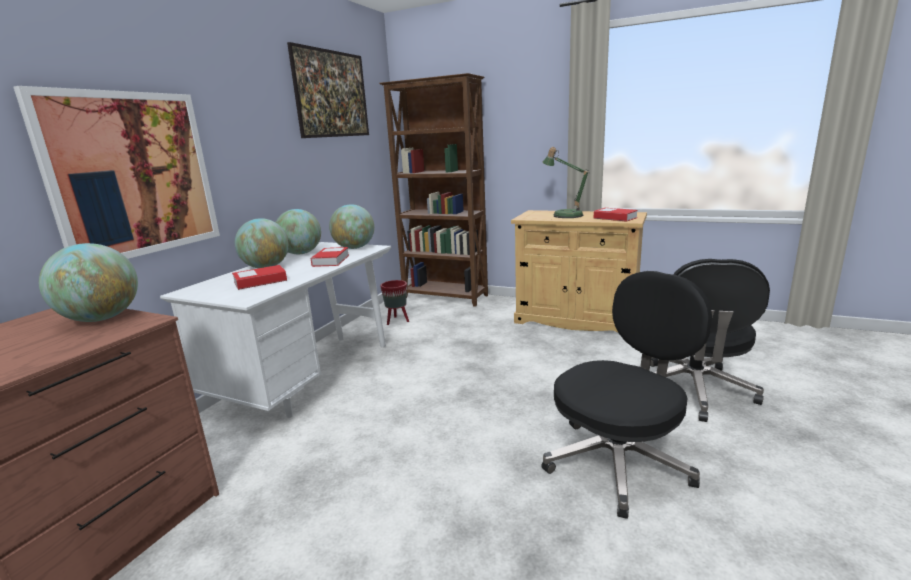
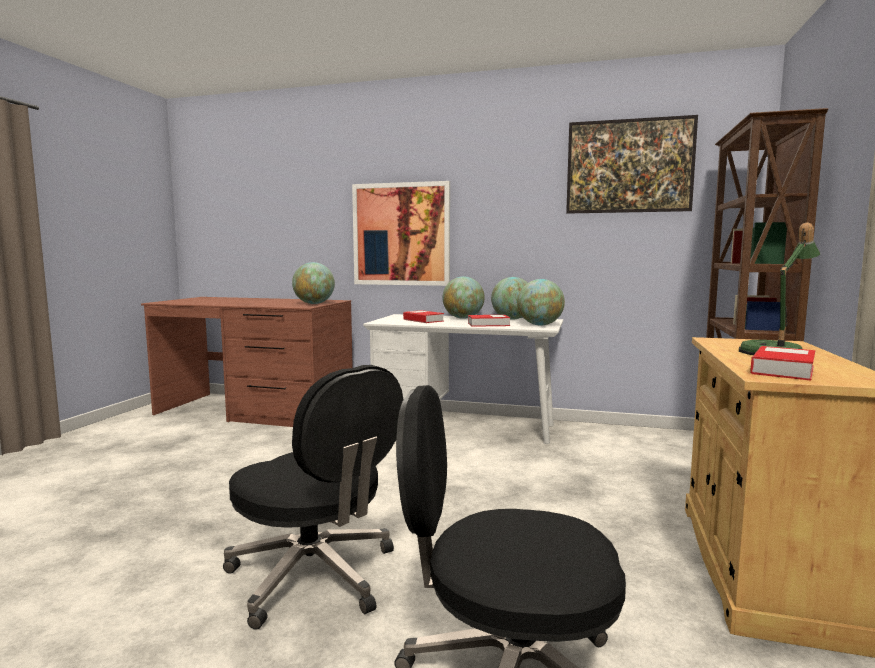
camera: 80 degrees right, 10 degrees down
(397, 321) = (621, 442): red planter -> none

